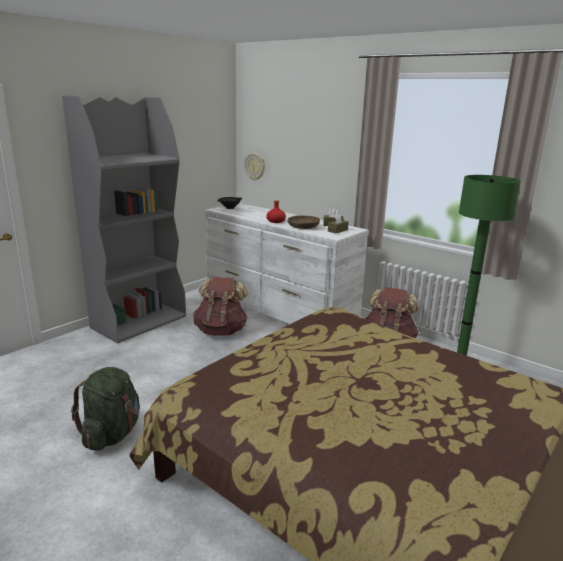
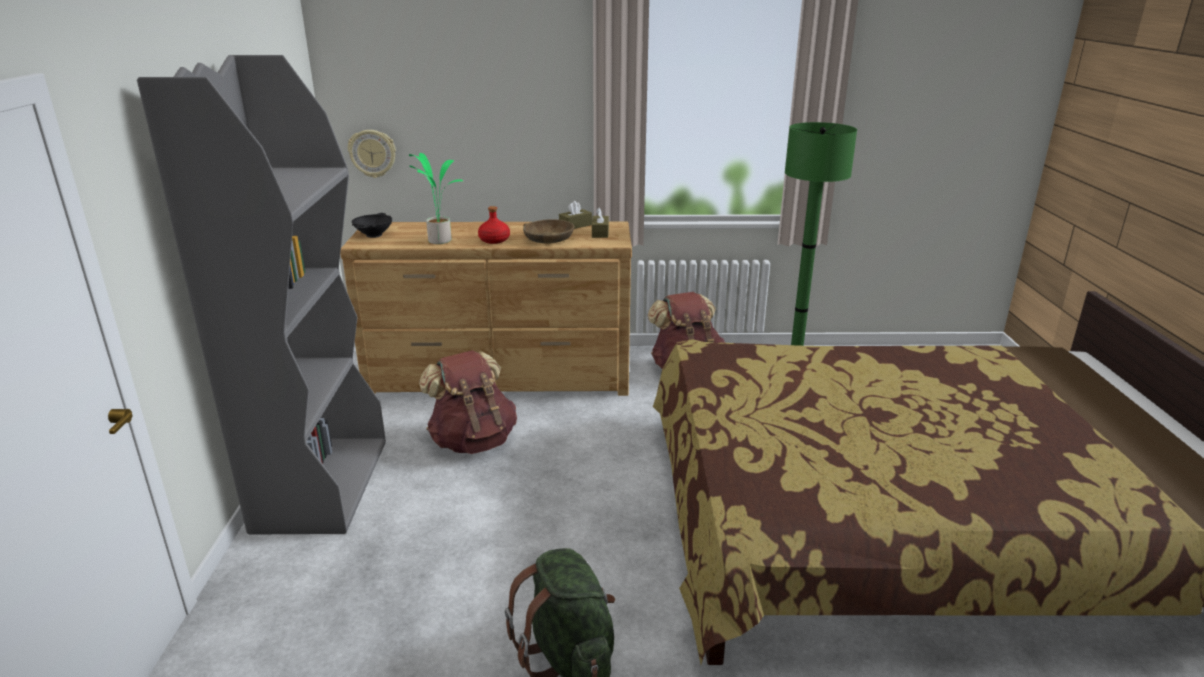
camera: 40 degrees left, 5 degrees up
(251, 216) = (439, 240): none -> potted plant
(278, 310) = (500, 377): white dresser -> brown dresser

